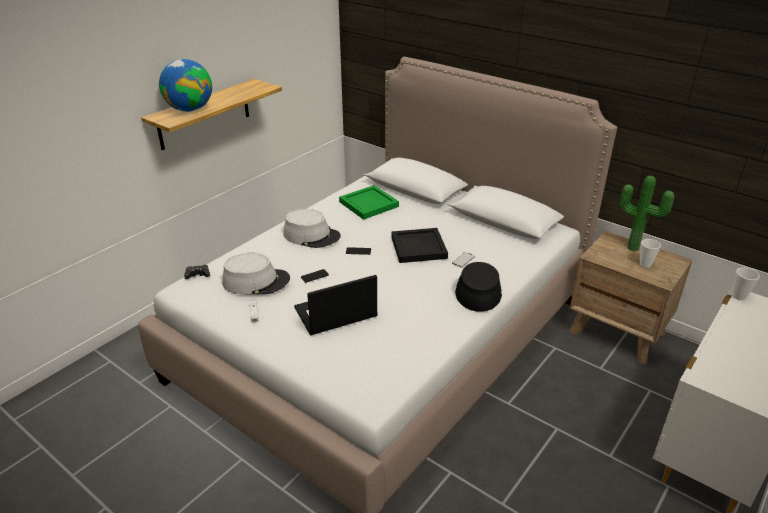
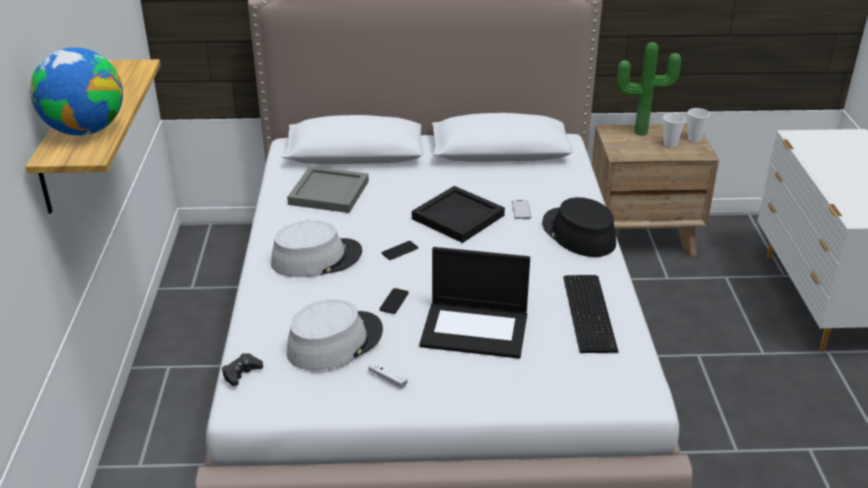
camera: 40 degrees left, 0 degrees up
(335, 313) = (476, 329): laptop -> laptop turned 105 degrees counterclockwise
(369, 204) = (328, 192): green tray -> grey tray
(414, 339) = (591, 312): none -> keyboard
(739, 296) = (793, 137): cup -> cup (694, 138)

